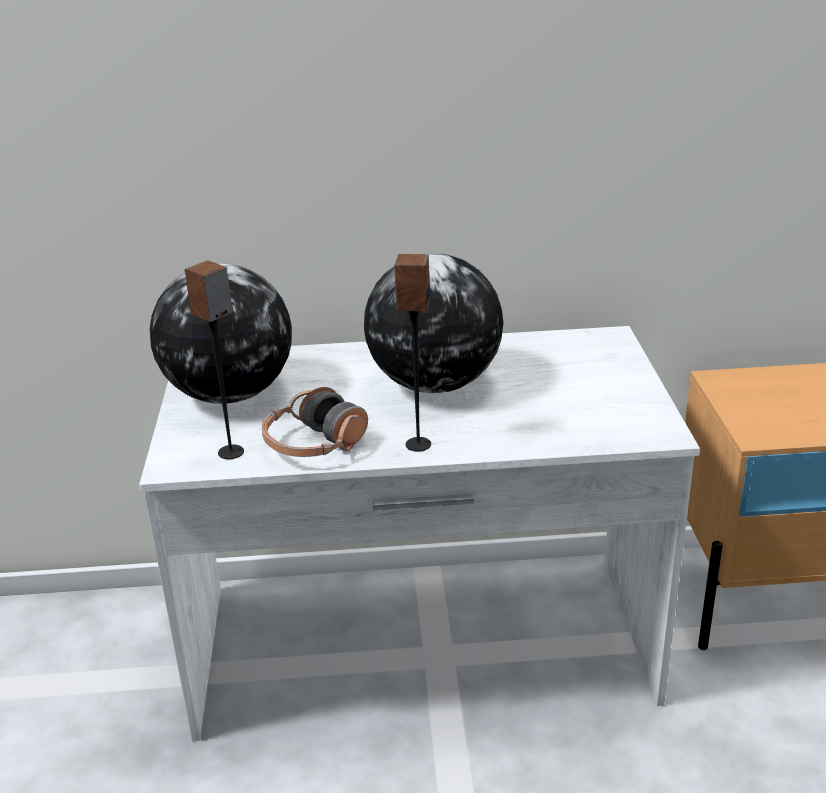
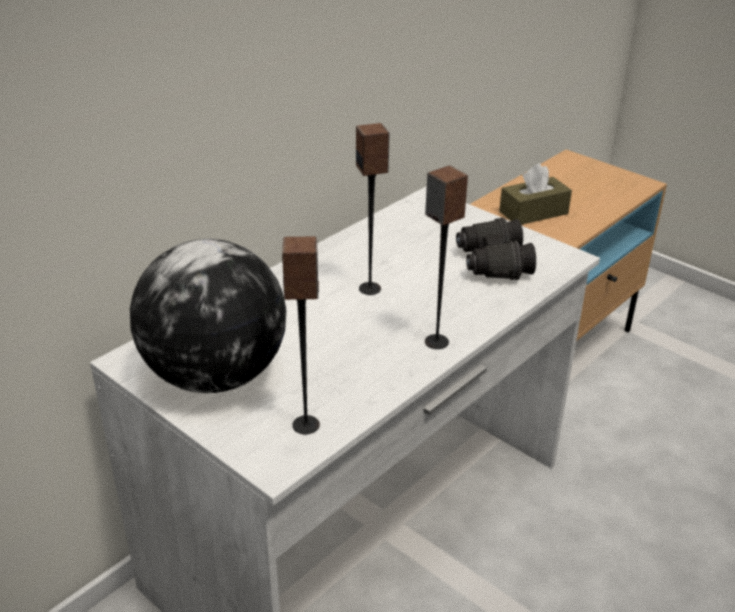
camera: 45 degrees left, 5 degrees up
(314, 444) = (362, 382): headphones -> none
(435, 384) = (370, 288): globe -> speaker
(576, 409) = (492, 263): none -> black binoculars
(765, 401) = (533, 212): none -> brown tissue box

